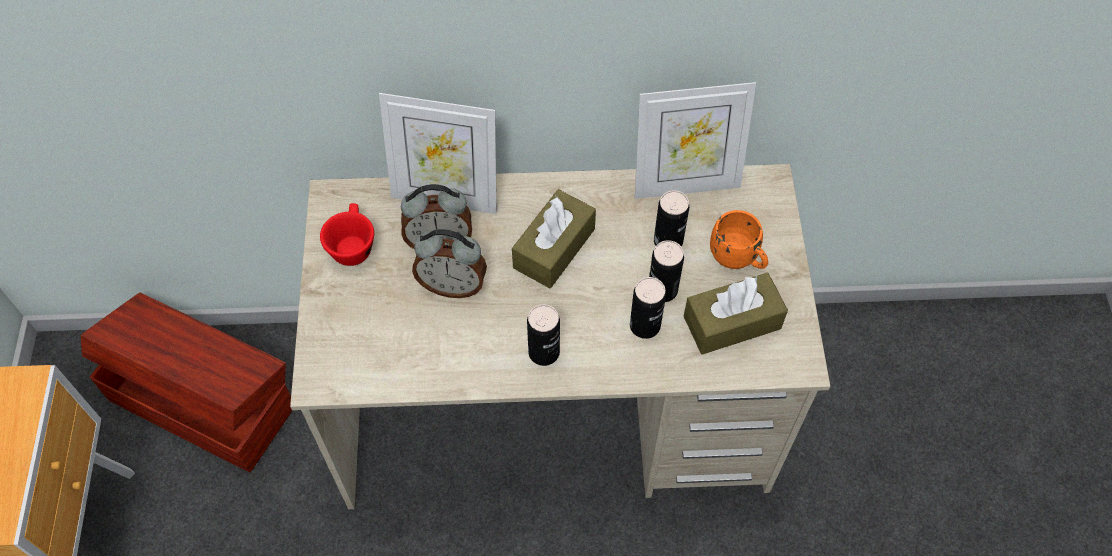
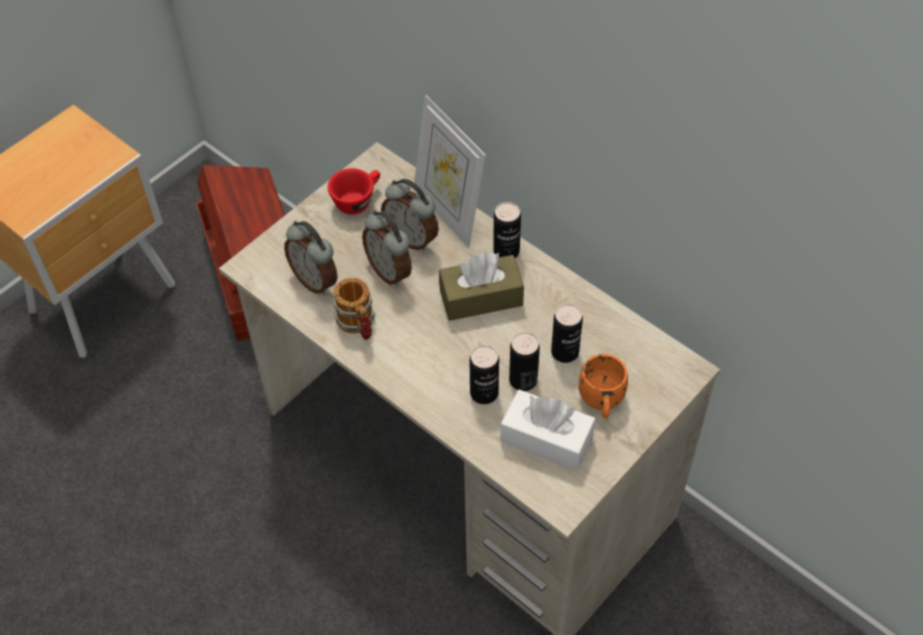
camera: 45 degrees right, 5 degrees down
(396, 345) = (315, 280): none -> alarm clock
(478, 354) = (358, 325): none -> mug
(544, 352) = (399, 356): can -> can (506, 251)
(685, 183) = (623, 324): picture frame -> none
(732, 322) = (546, 439): brown tissue box -> white tissue box

